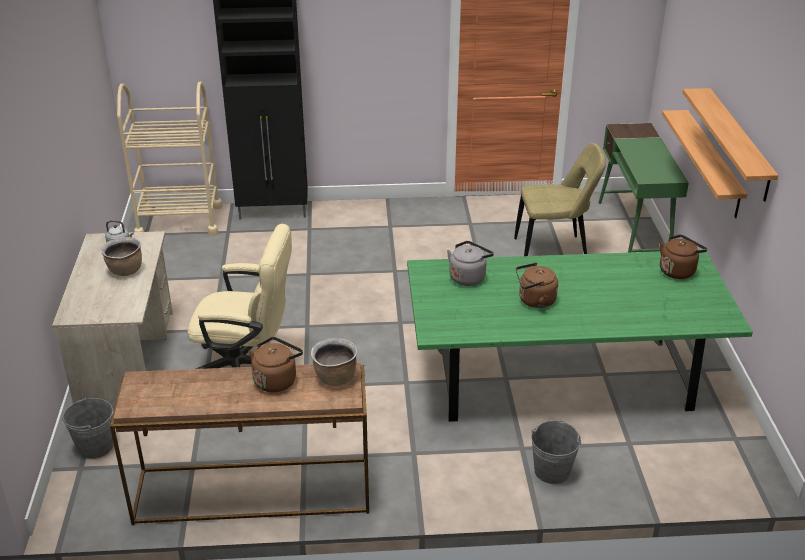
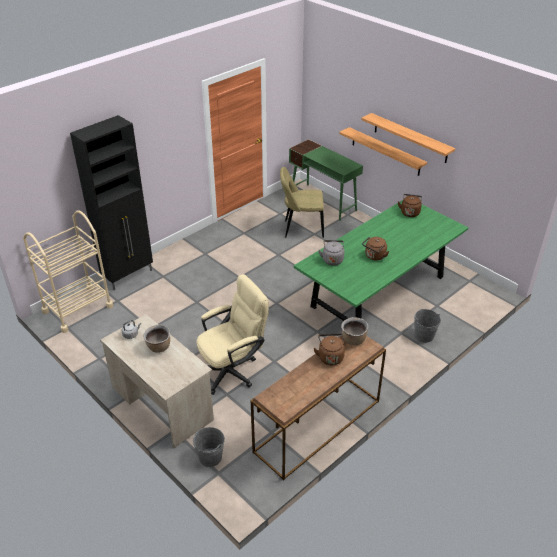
camera: 40 degrees left, 5 degrees up
(554, 251) = (301, 229): beige chair -> beige chair turned 135 degrees counterclockwise

